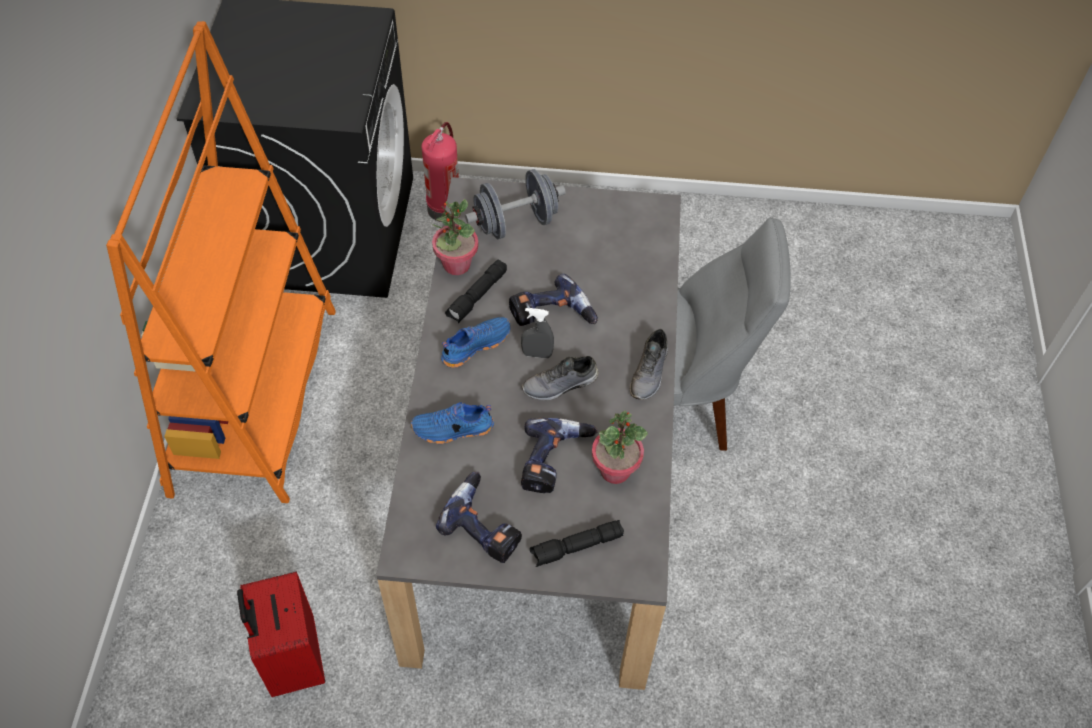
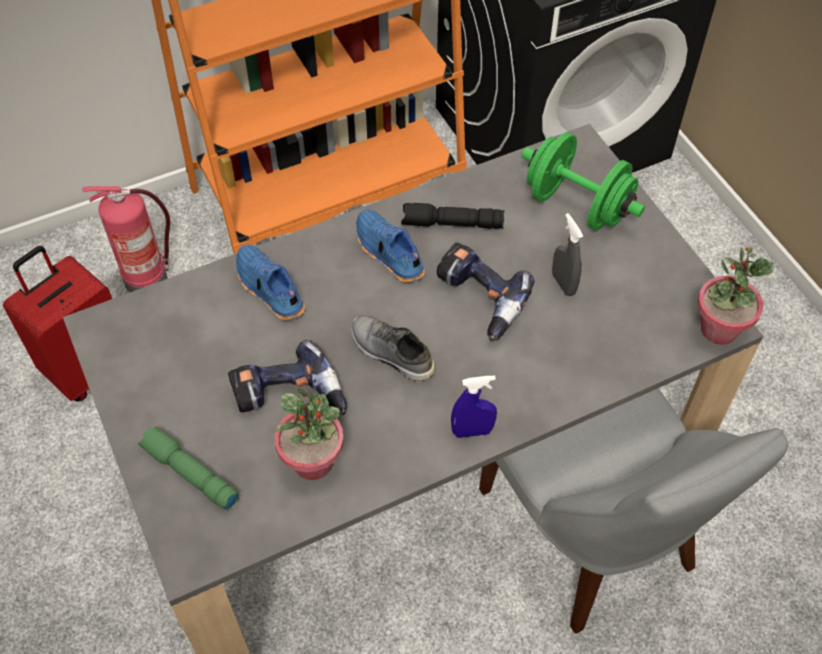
camera: 60 degrees right, 0 degrees up
(444, 207) = (661, 201): fire extinguisher -> fire extinguisher (148, 278)
(456, 264) = (478, 186): potted plant -> potted plant (718, 329)
(475, 345) = (387, 253): blue shoe -> blue shoe turned 150 degrees counterclockwise
(485, 524) = (171, 375): power drill -> none
(515, 223) = (577, 205): grey dumbbell -> green dumbbell
(537, 354) = (416, 312): grey spray bottle -> grey spray bottle (563, 284)
(576, 548) = (189, 474): black flashlight -> green flashlight
(650, 372) = (472, 431): grey shoe -> blue spray bottle

